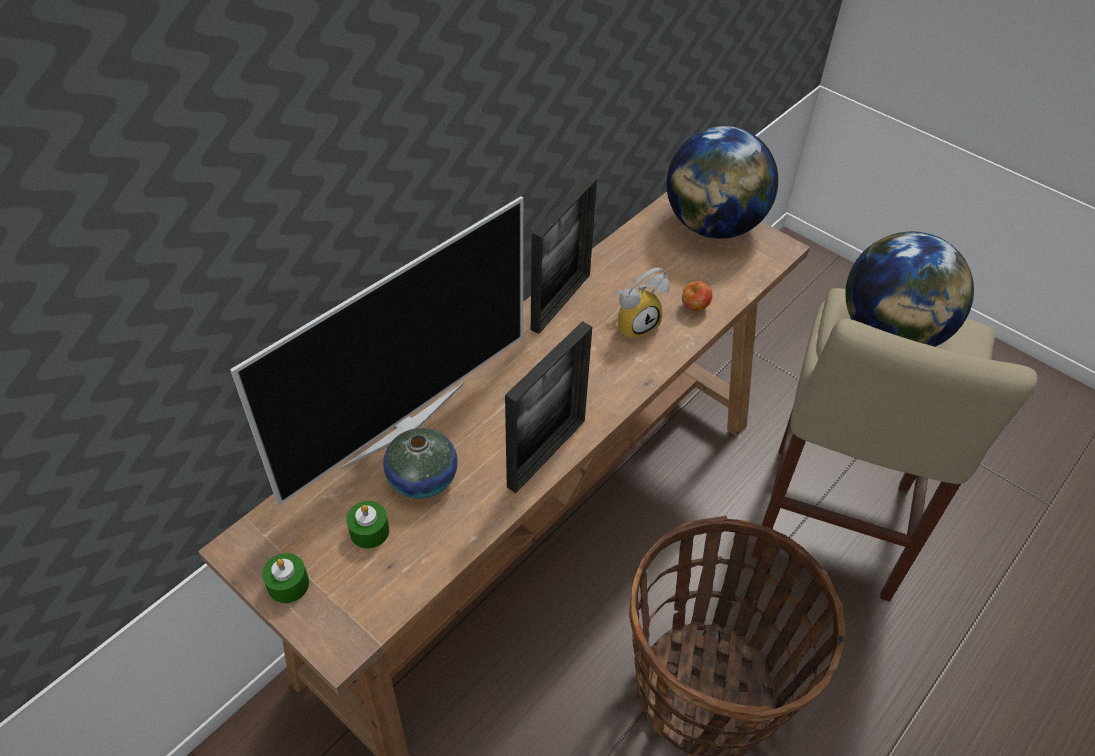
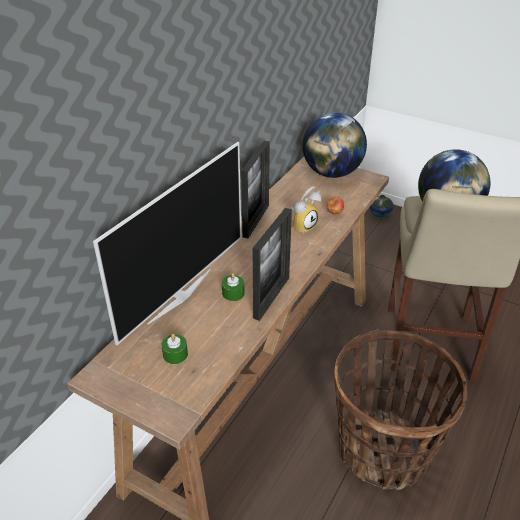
camera: 10 degrees left, 10 degrees down
(288, 584) = (131, 391): green candle -> green candle (233, 293)
(422, 478) = (200, 322): vase -> vase (379, 214)

